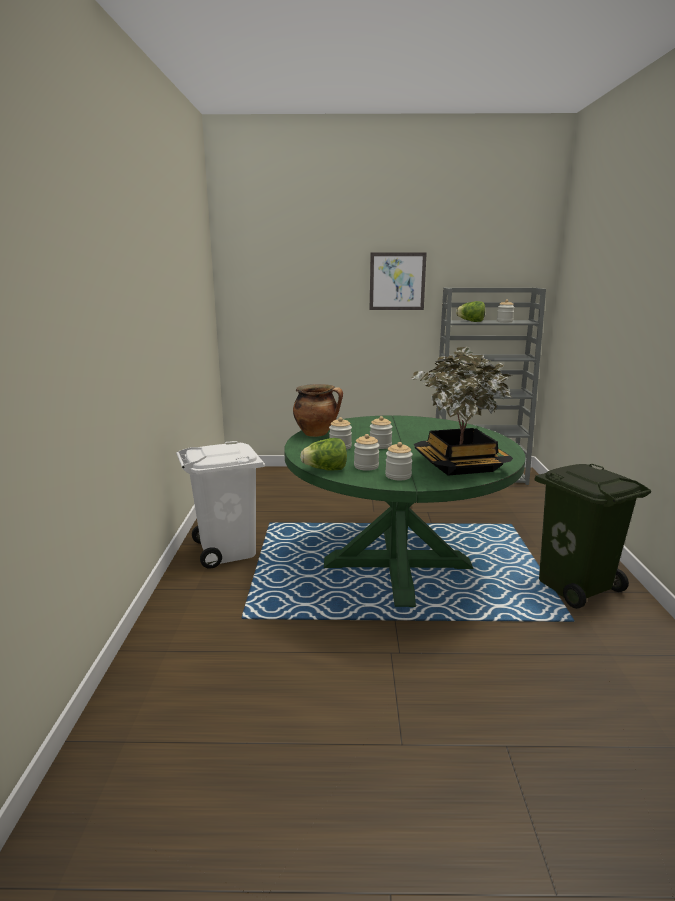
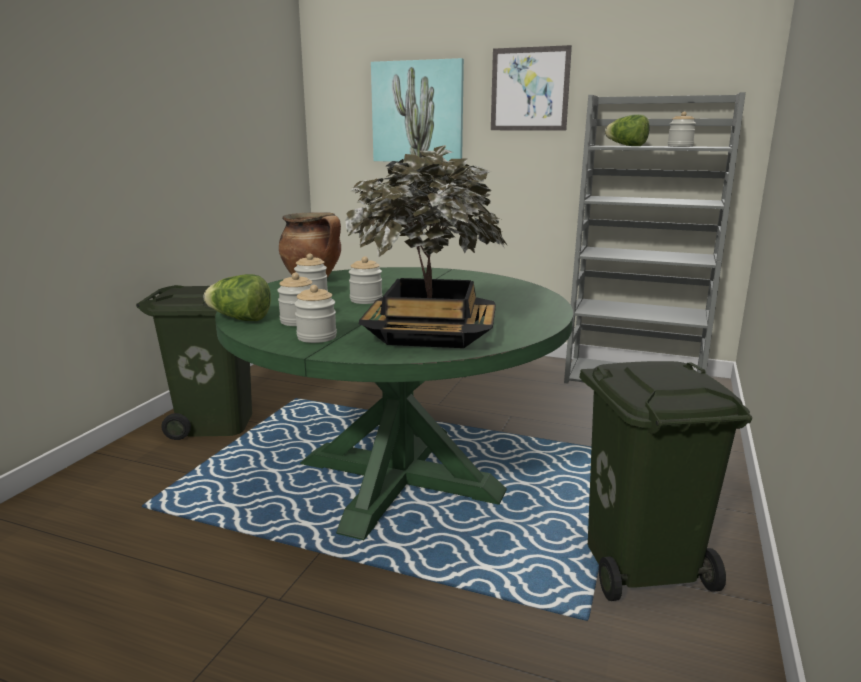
camera: 20 degrees right, 0 degrees up
(228, 551) = (215, 423): white trash can -> green trash can
(312, 296) = (417, 112): none -> picture

